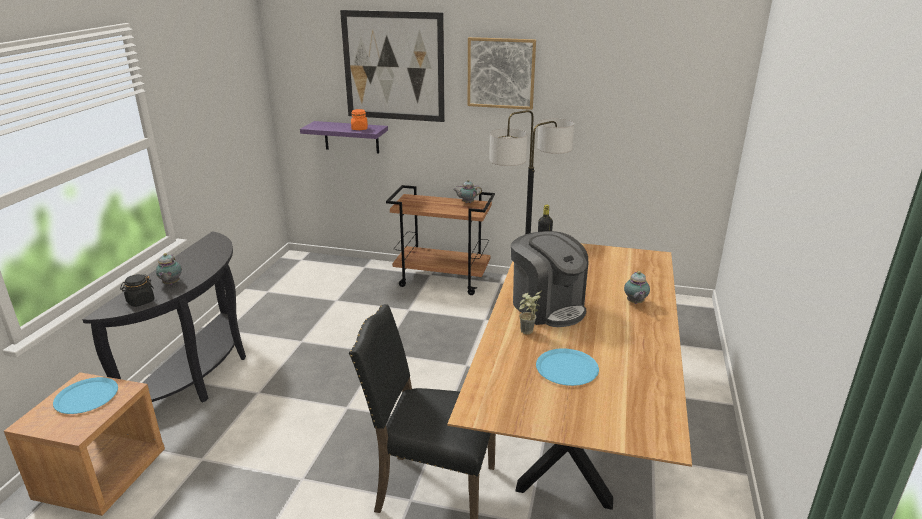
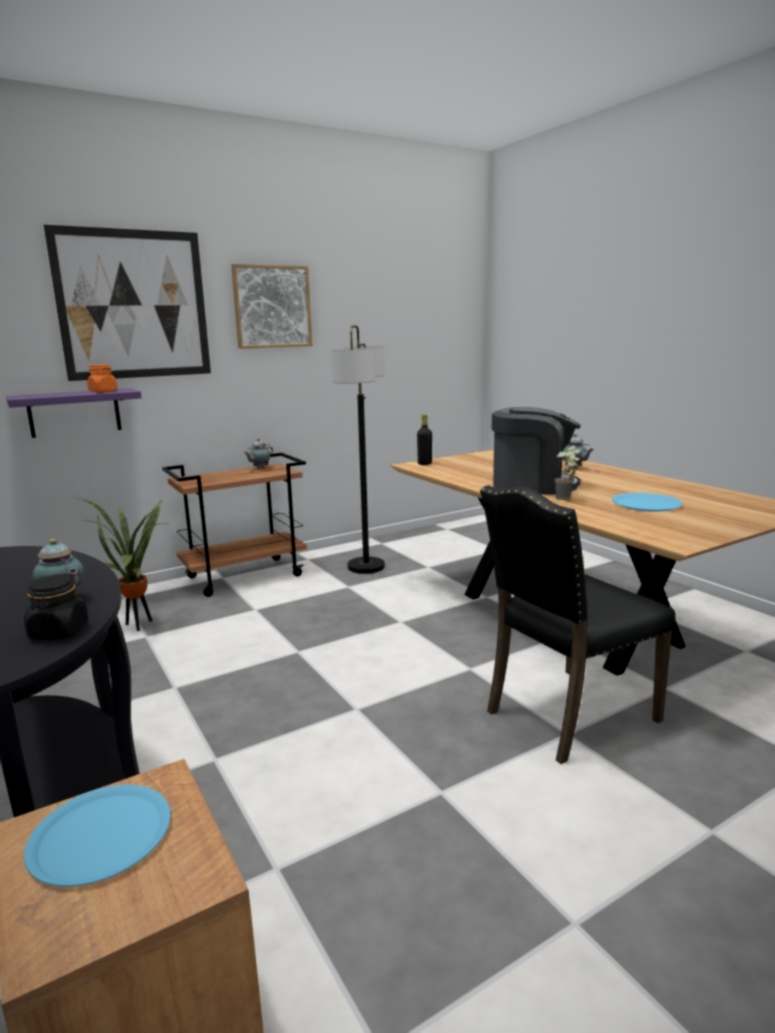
camera: 45 degrees left, 10 degrees down
(344, 290) = (138, 624): none -> potted plant

